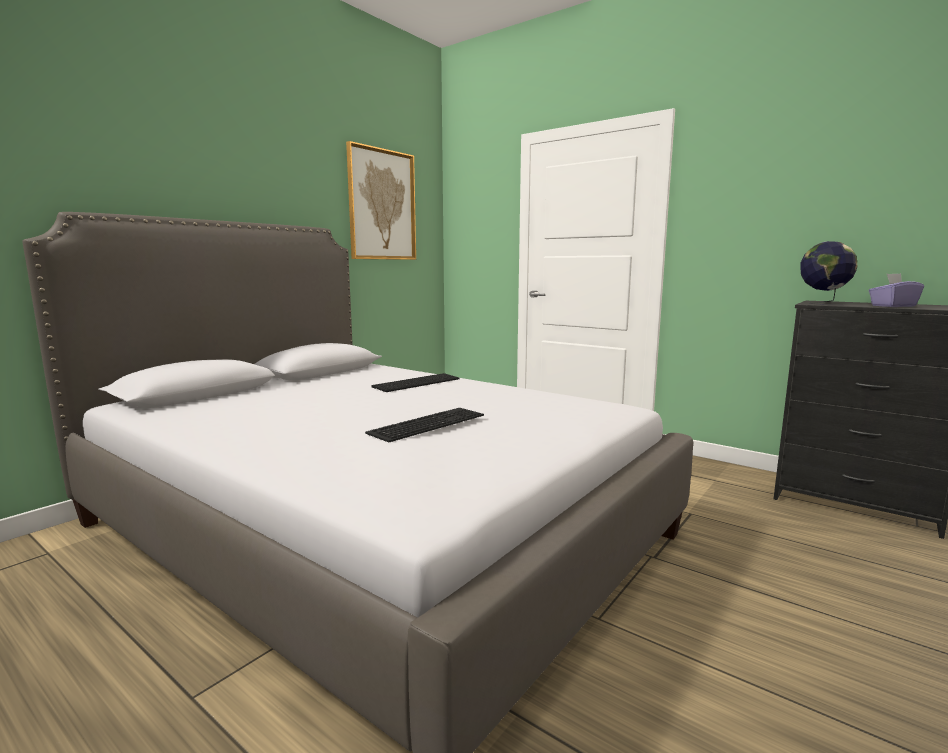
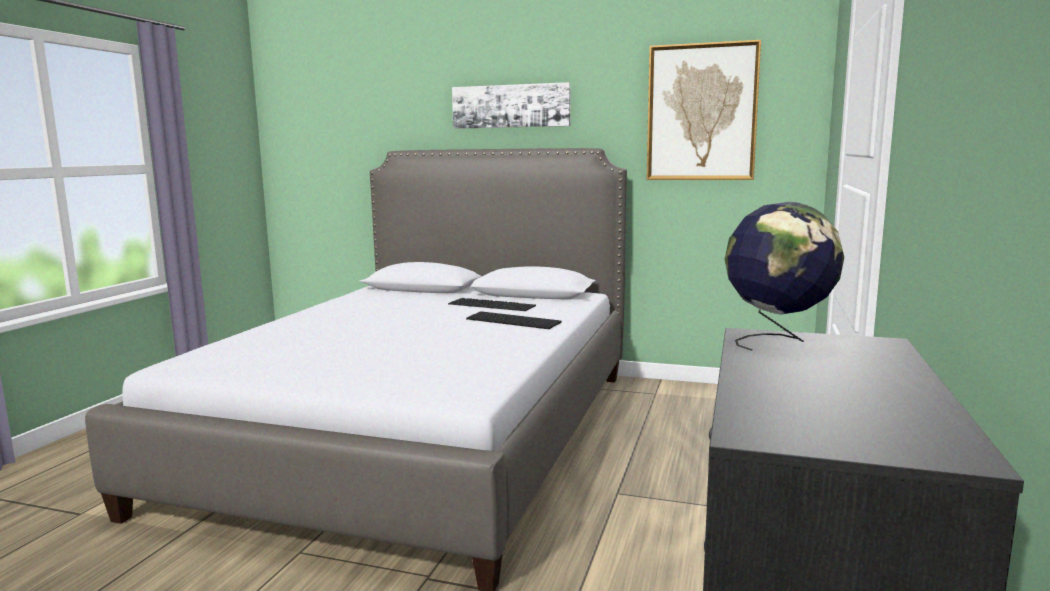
camera: 70 degrees right, 0 degrees up
(225, 174) = (511, 106): none -> picture
(427, 423) = (355, 340): keyboard -> keyboard (493, 304)
(892, 306) = (784, 381): purple tissue box -> none

